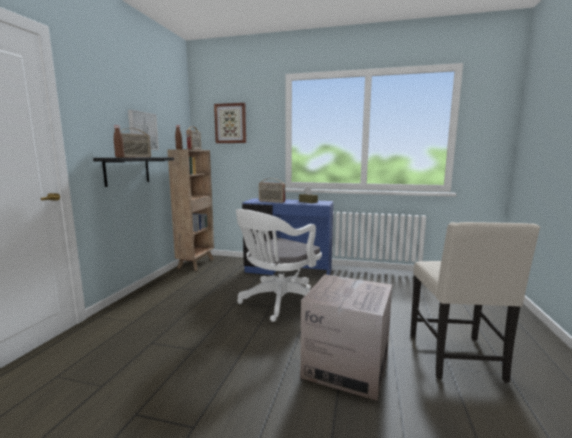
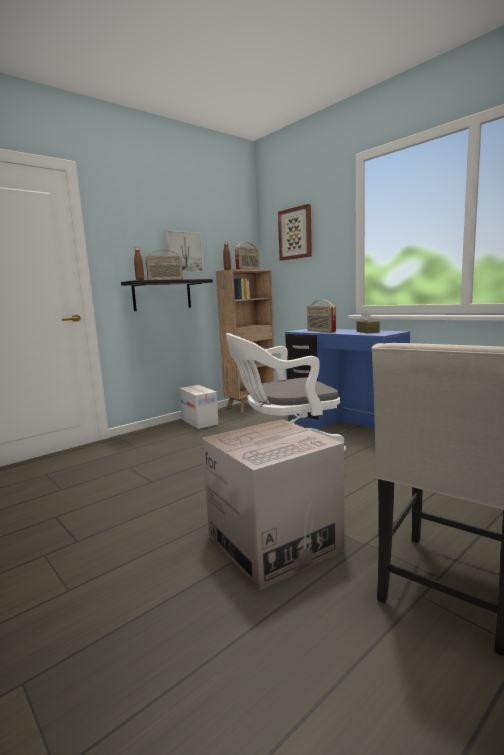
camera: 35 degrees right, 0 degrees up
(167, 285) = (199, 421): none -> cardboard box

